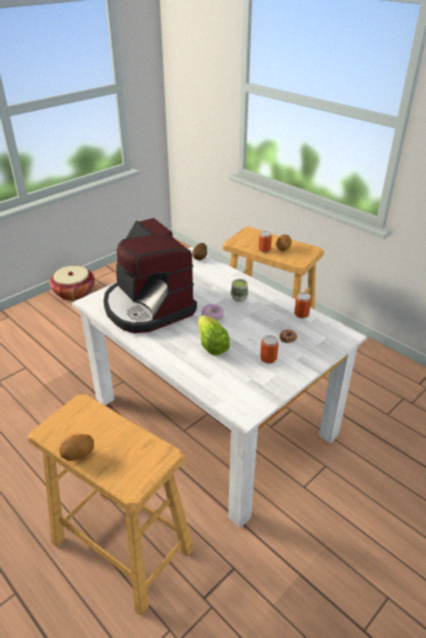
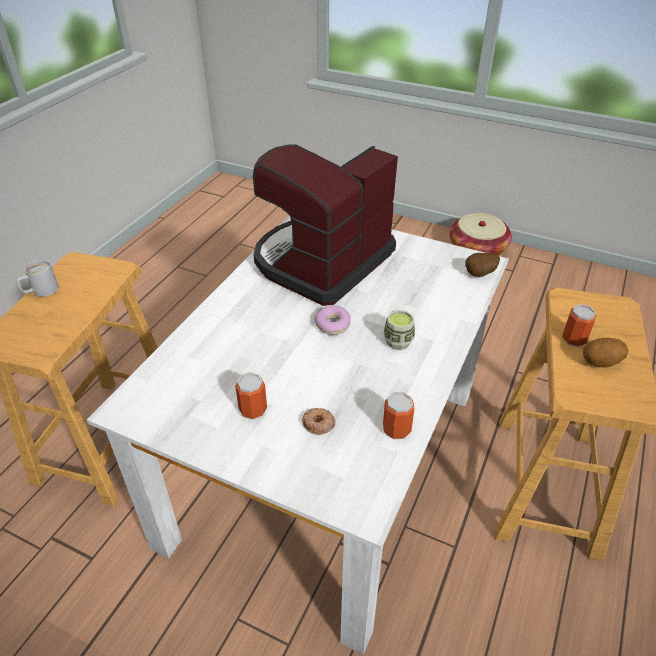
camera: 70 degrees right, 5 degrees up
(78, 454) = (40, 292): potato -> white mug
(211, 345) = (262, 341): lettuce -> none

